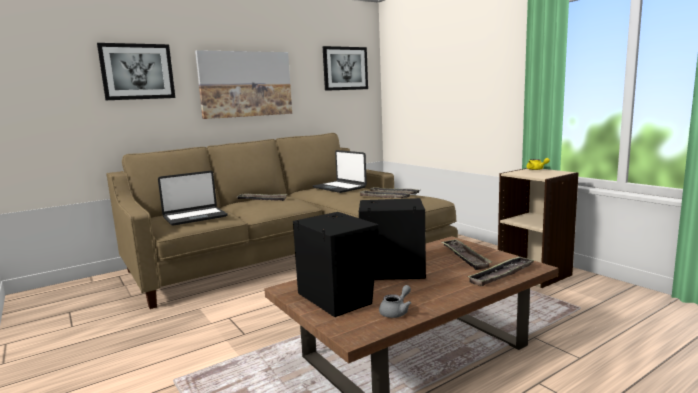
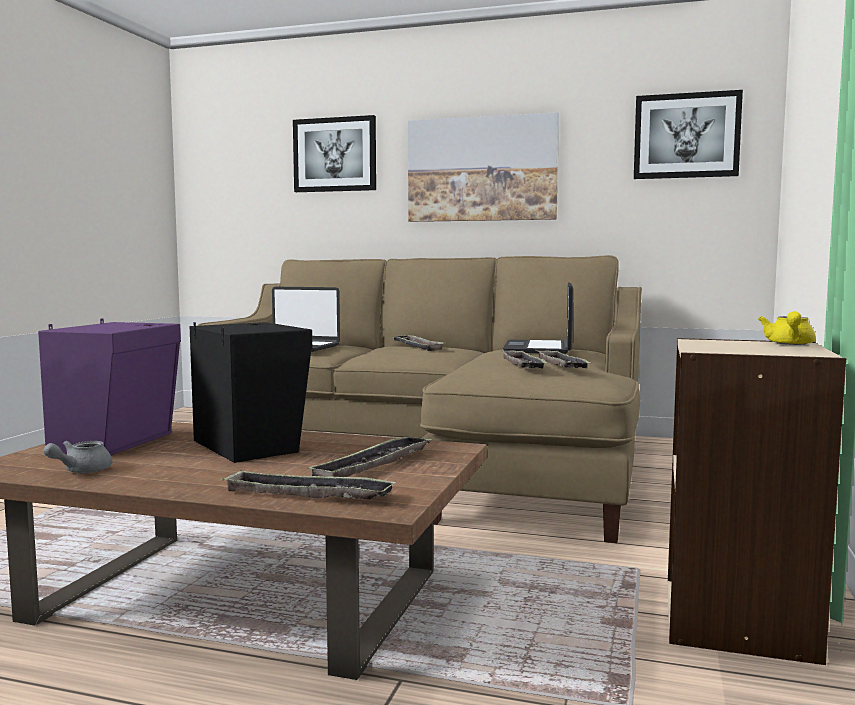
camera: 50 degrees right, 5 degrees down
(336, 296) = (118, 443): black speaker -> purple speaker
(396, 312) = (81, 471): grey teapot -> grey teapot turned 120 degrees clockwise

